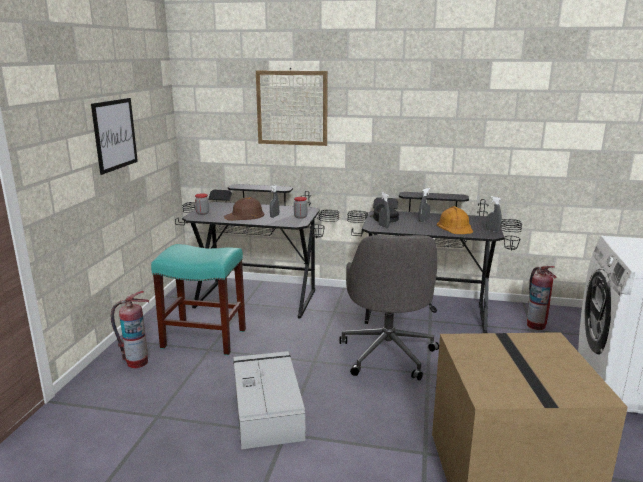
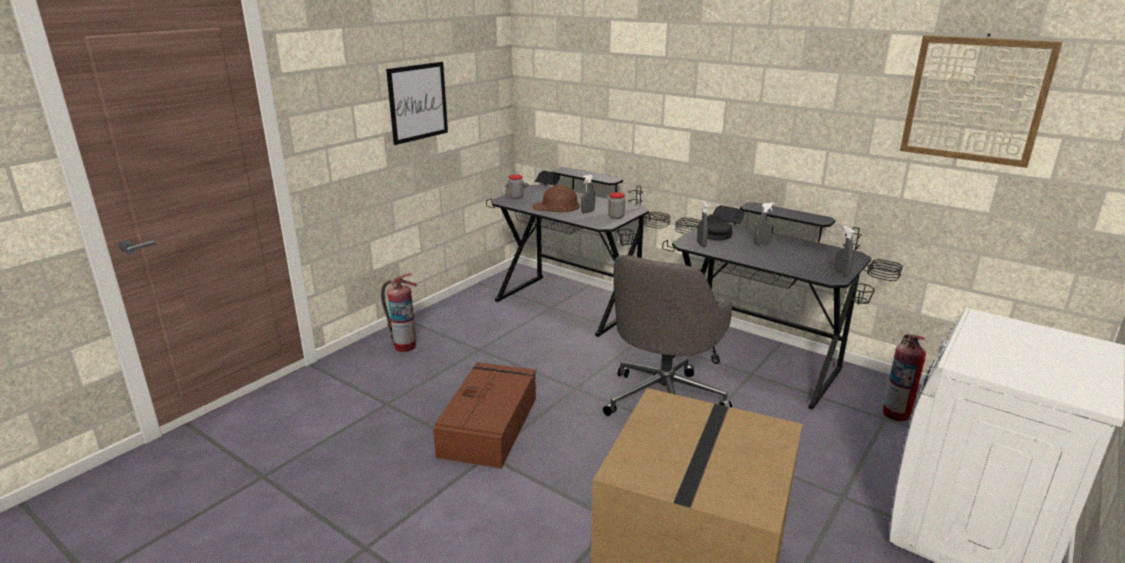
camera: 25 degrees right, 5 degrees up
(203, 339) = (481, 336): turquoise stool -> none
(267, 408) = (489, 425): grey storage box -> brown storage box
(292, 106) = (632, 79): picture -> picture (975, 98)
(455, 227) = (795, 259): orange hard hat -> none

